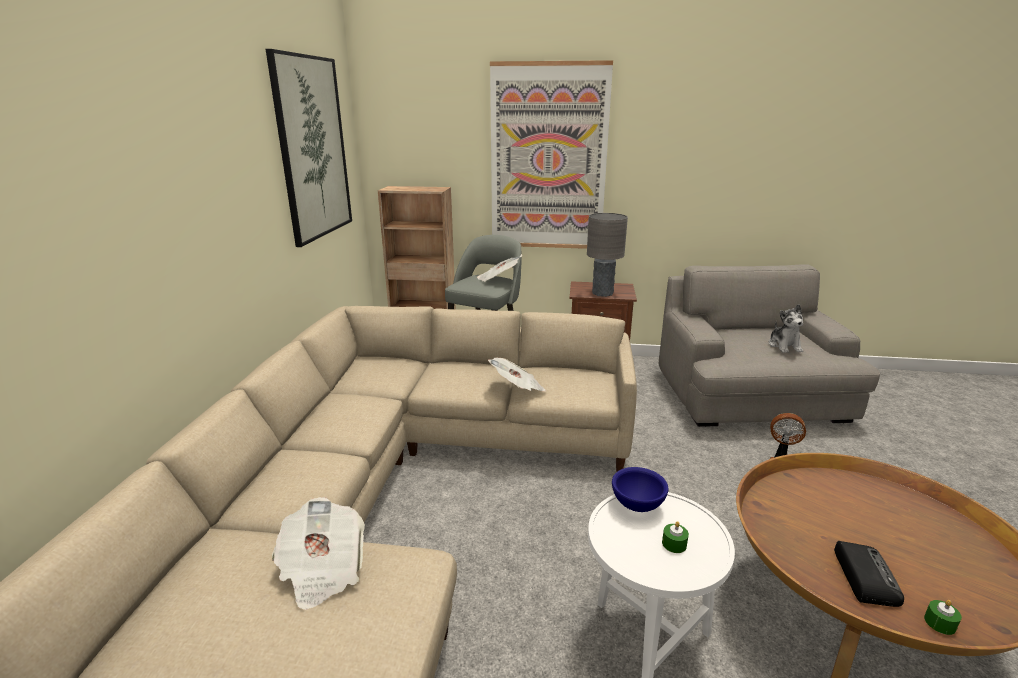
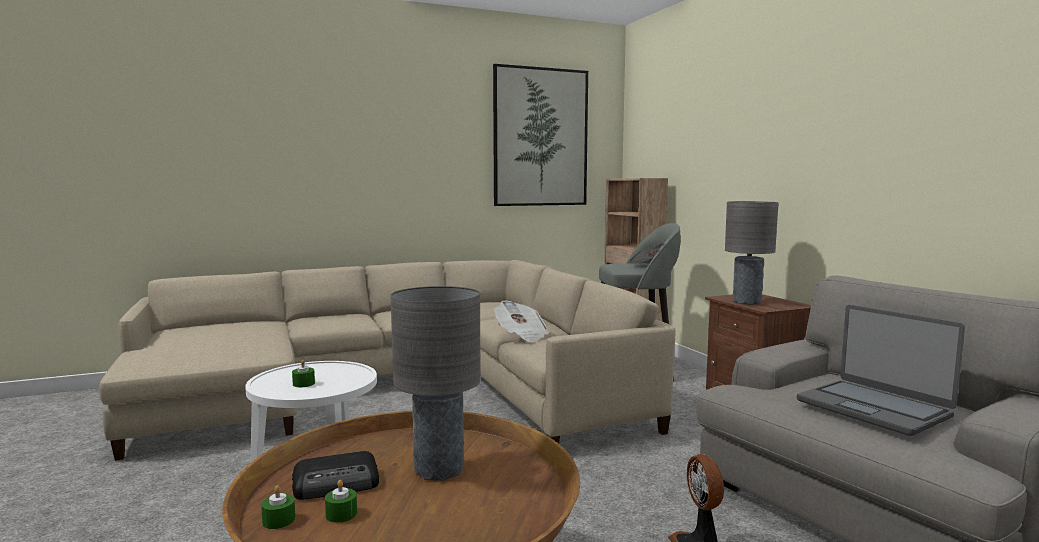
camera: 60 degrees right, 15 degrees down
(322, 570) = (251, 337): newspaper -> none
(548, 159) = (744, 144): picture -> none
(636, 504) = (348, 368): blue bowl -> none
(784, 346) = (873, 408): plush toy -> laptop
(837, 518) = (438, 470): none -> grey table lamp
(923, 584) = (341, 514): none -> green candle

